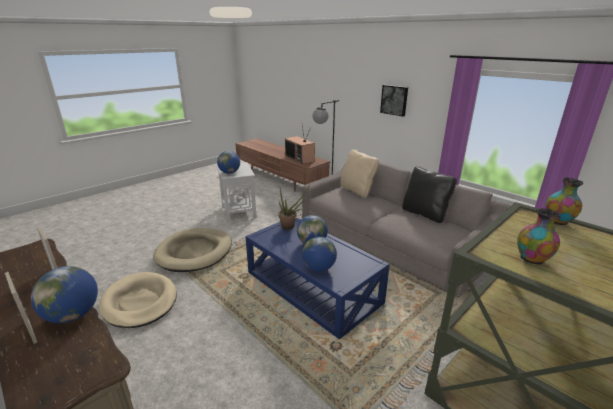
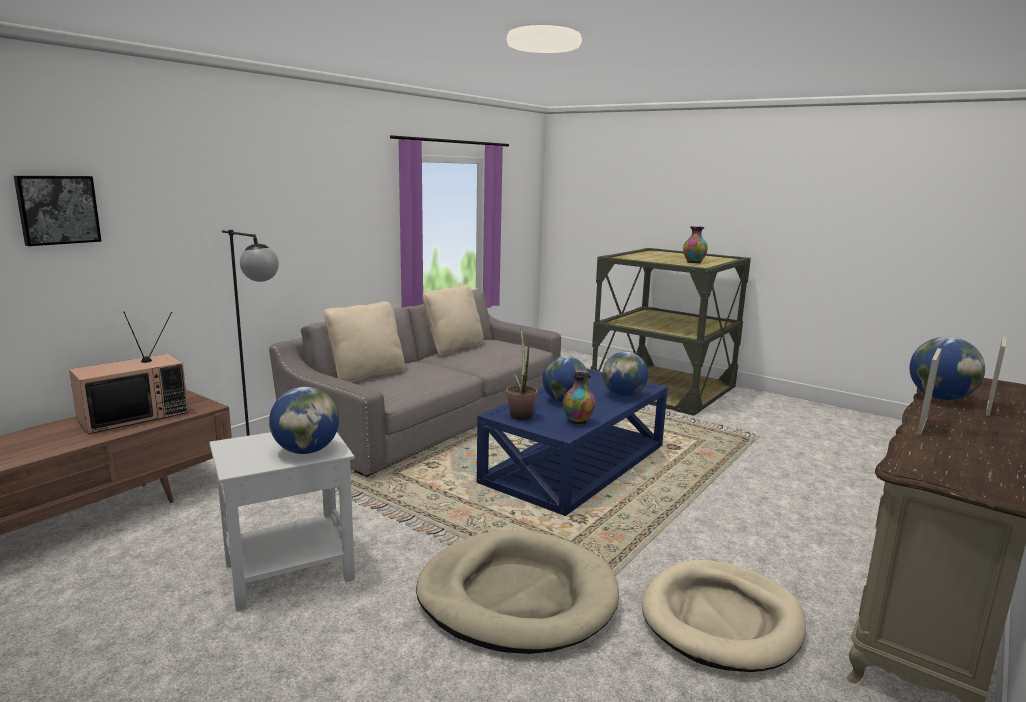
camera: 100 degrees left, 10 degrees down
(394, 100) = (310, 212): picture -> picture (57, 209)
(424, 214) = (453, 348): black pillow -> beige pillow
(558, 222) = (628, 255): vase -> vase (578, 421)

